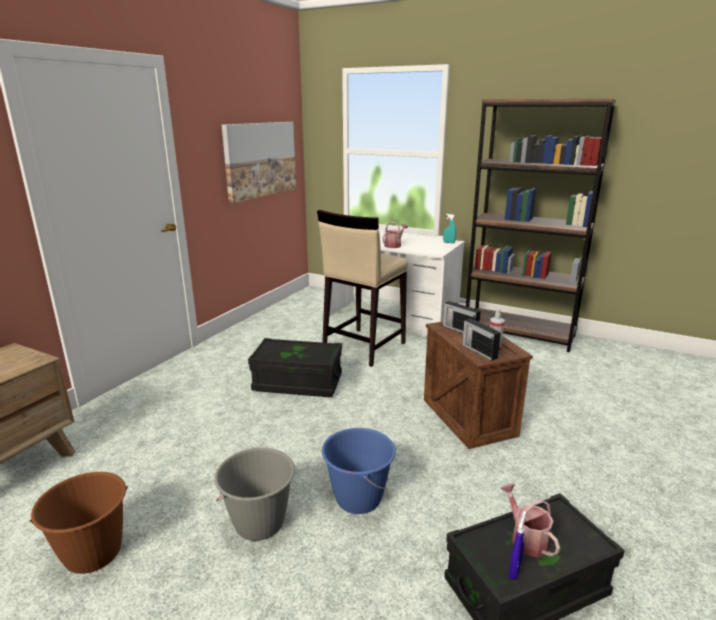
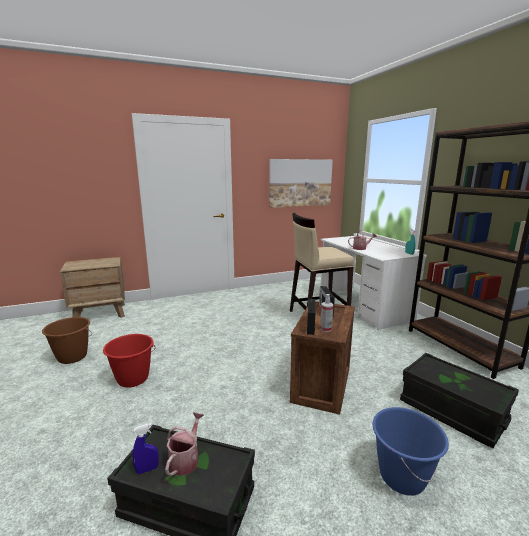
camera: 40 degrees right, 5 degrees down
(259, 523) = (133, 379): grey bucket -> red bucket
(298, 383) = (250, 323): black storage box -> black storage box (452, 411)
(358, 498) = (187, 393): blue bucket -> blue bucket (401, 476)

